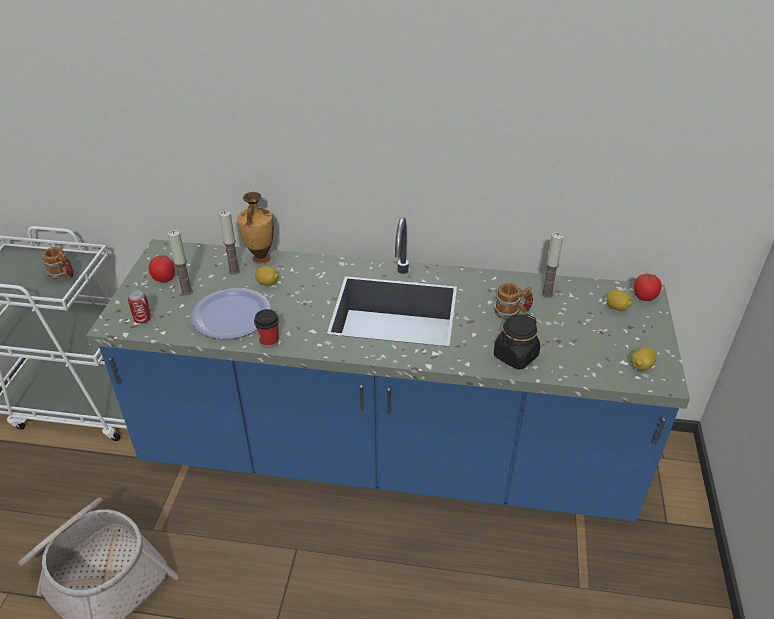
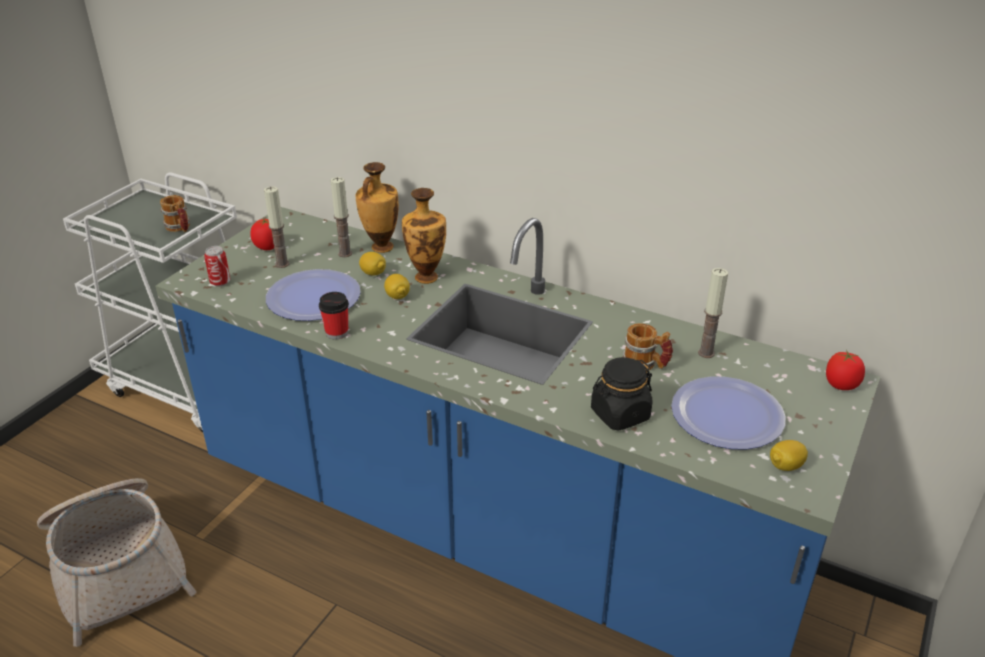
camera: 20 degrees right, 5 degrees down
(312, 276) = (426, 276): none -> vase
(585, 338) = (726, 415): none -> plate
(617, 308) = (793, 389): lemon -> lemon (397, 296)

